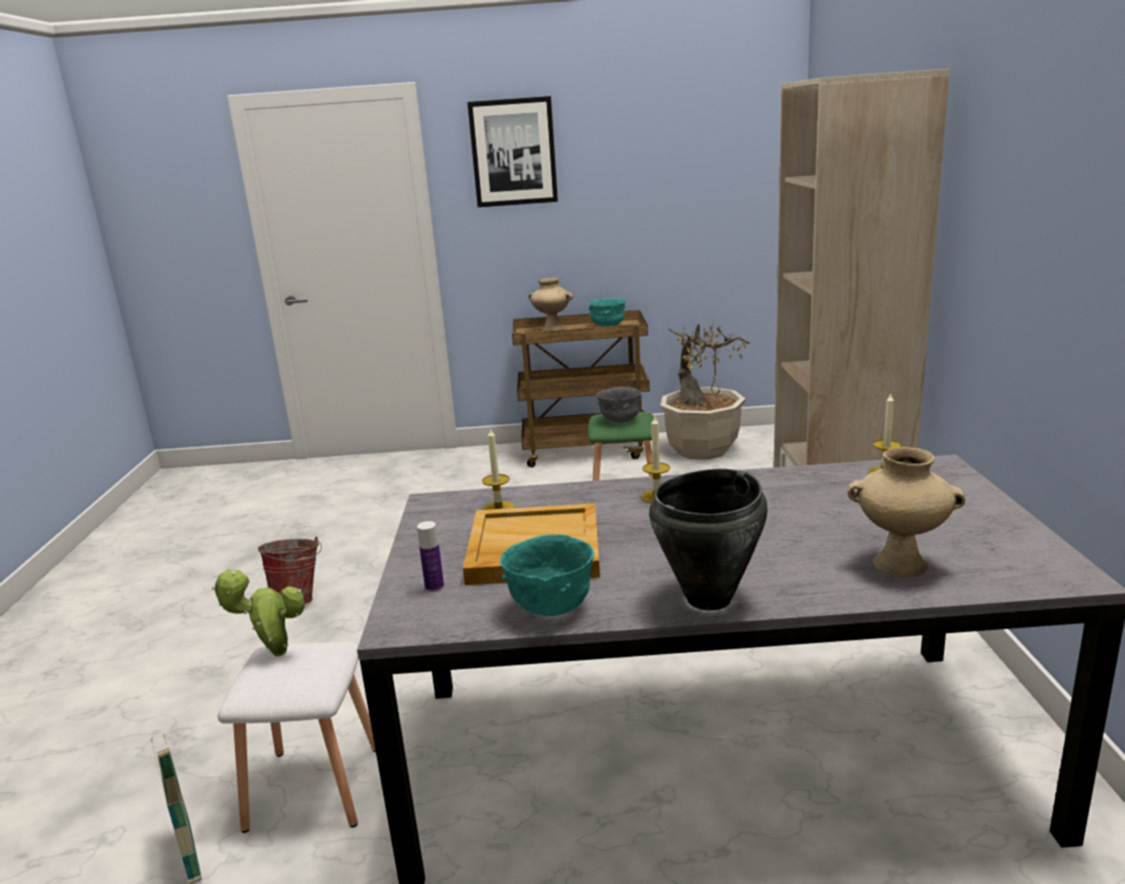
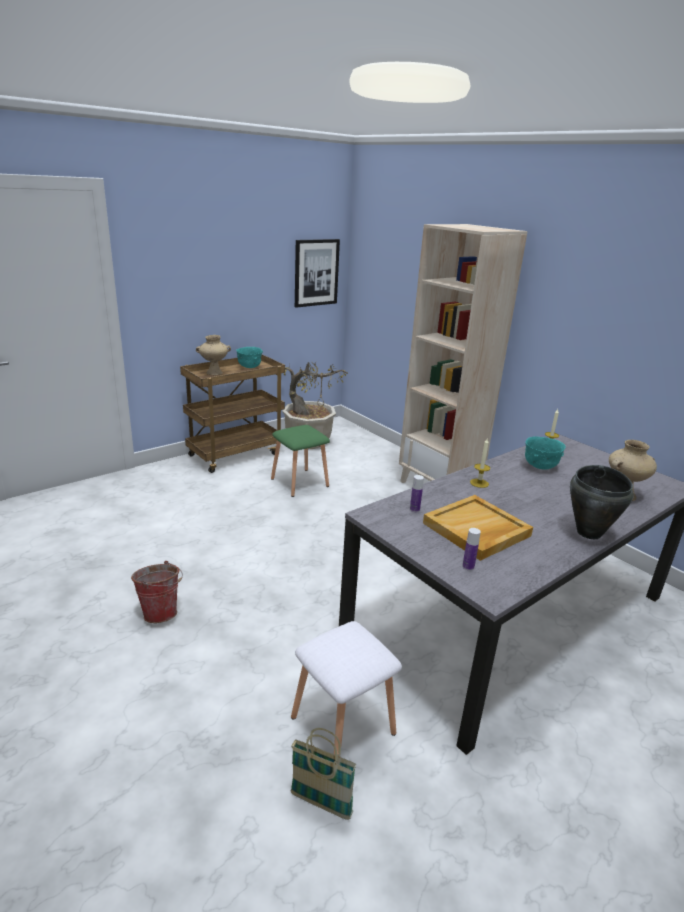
camera: 40 degrees left, 5 degrees up
(274, 654) = (325, 646): potted plant -> none
(498, 508) = (414, 509): candle -> bottle
(513, 152) = (178, 240): picture -> picture (316, 272)
(551, 608) = (539, 559): turquoise bowl -> turquoise bowl (540, 467)
(620, 421) = (302, 433): grey bowl -> none

